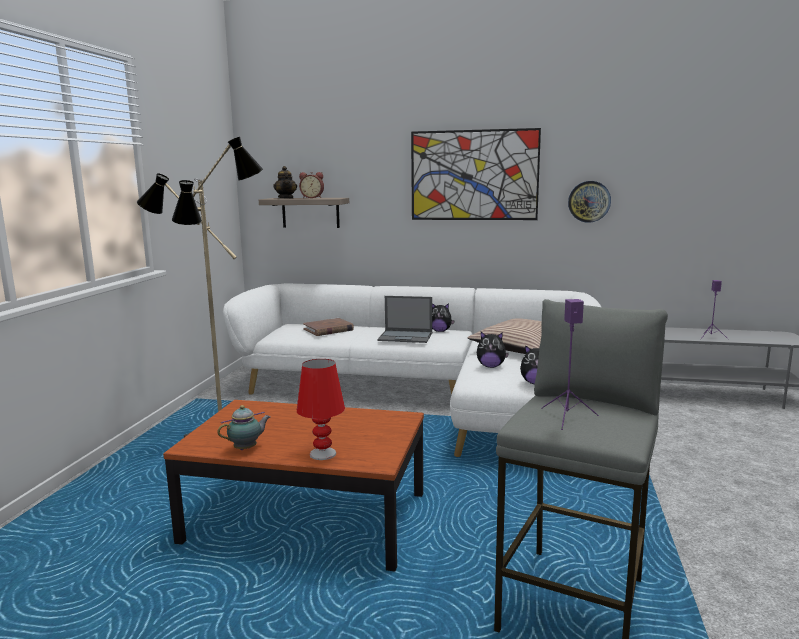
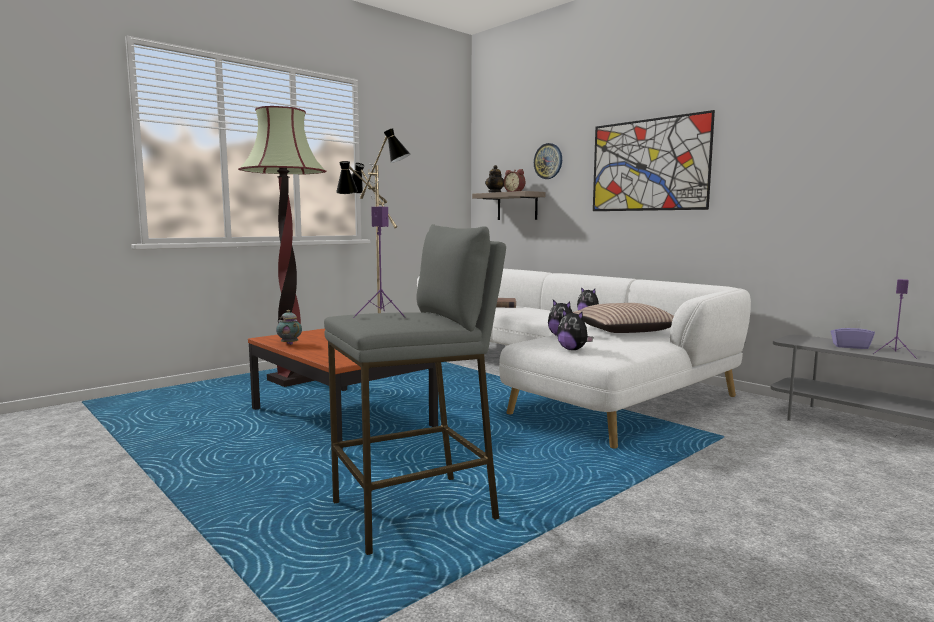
camera: 35 degrees right, 5 degrees down
(149, 483) = (292, 381): none -> floor lamp
(247, 448) = (289, 344): teapot -> teapot turned 135 degrees counterclockwise
(323, 454) = (320, 353): red table lamp -> none
(406, 337) = (546, 315): laptop -> none
(589, 201) = (765, 187): wall clock -> wall clock (548, 161)
(675, 334) = (850, 346): none -> purple tissue box

